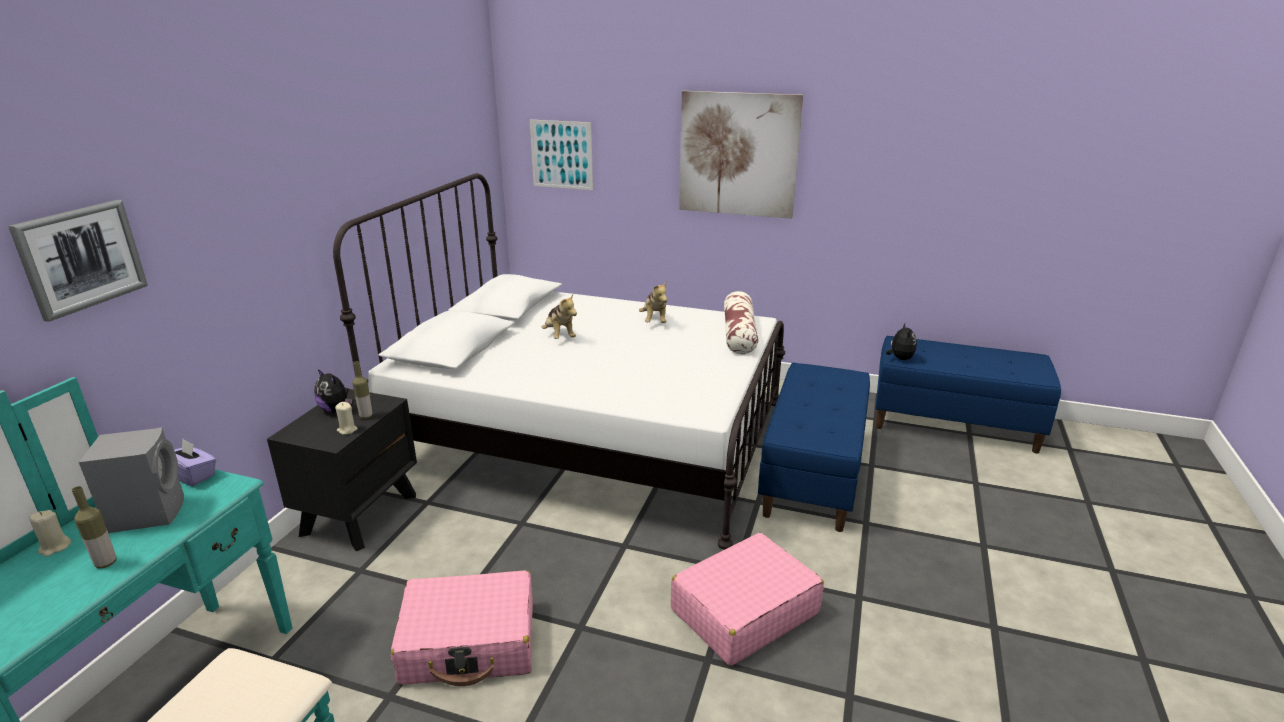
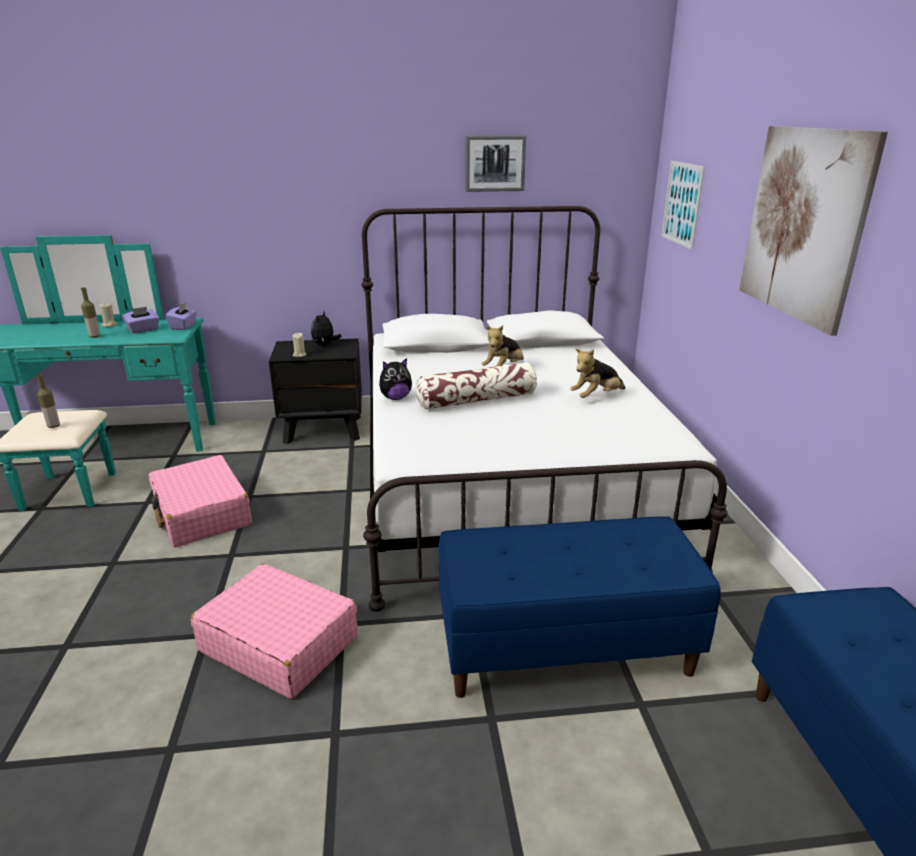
camera: 65 degrees right, 0 degrees up
(81, 258) = (170, 179): picture -> picture (495, 163)
(149, 512) = (143, 330): grey speaker -> purple tissue box
(366, 416) = (321, 354): bottle -> bottle (53, 426)
(739, 334) = (624, 444): pillow -> pillow (477, 400)
(899, 358) = (813, 610): plush toy -> plush toy (395, 398)

